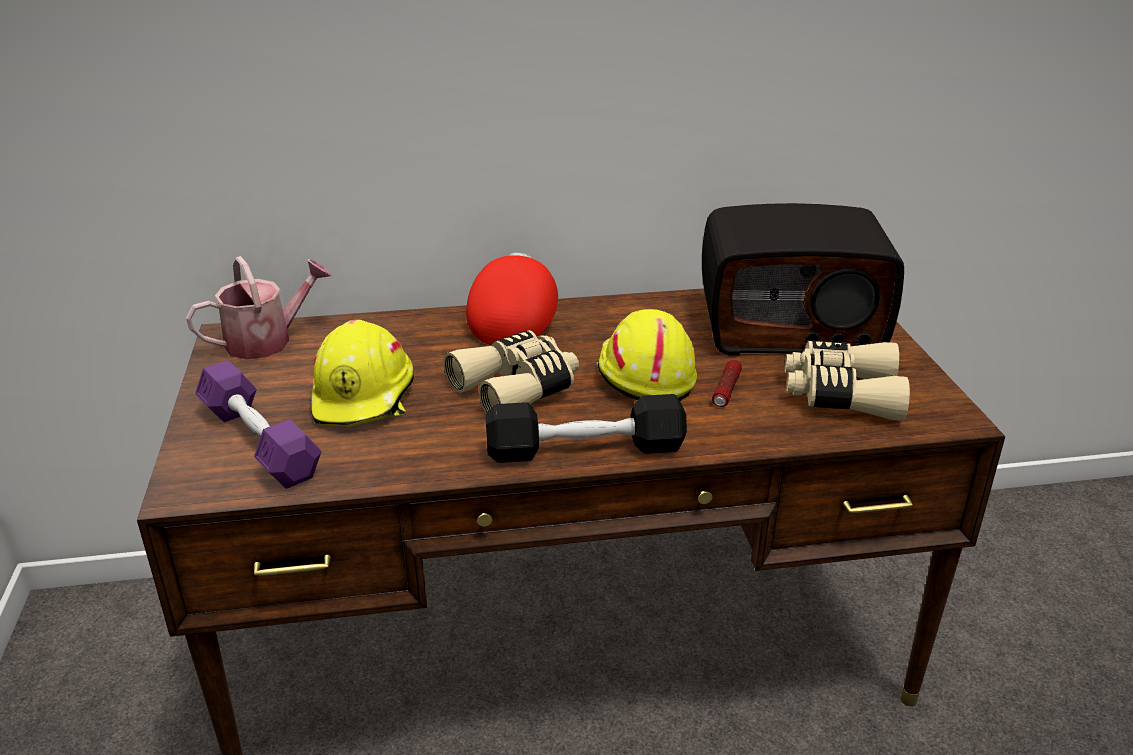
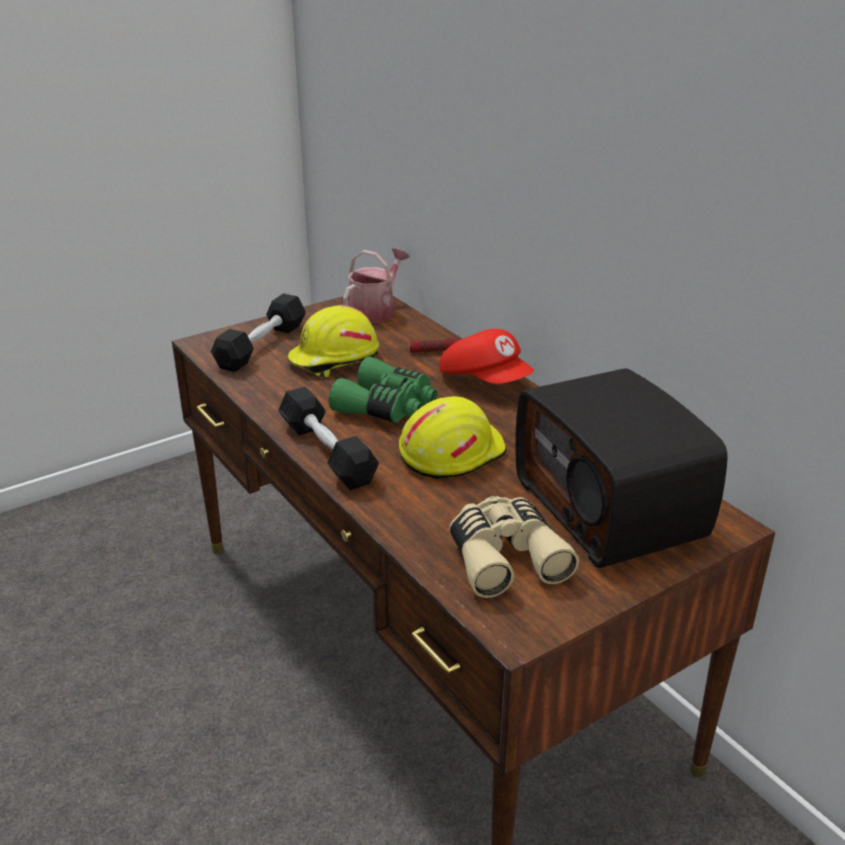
camera: 65 degrees right, 0 degrees up
(259, 441) = (261, 345): purple dumbbell -> black dumbbell
(267, 341) = (376, 310): watering can -> watering can turned 90 degrees counterclockwise
(514, 321) = (485, 380): red cap -> red cap turned 60 degrees clockwise
(517, 388) = (387, 407): beige binoculars -> green binoculars
(726, 390) = (460, 495): flashlight -> flashlight (433, 351)

